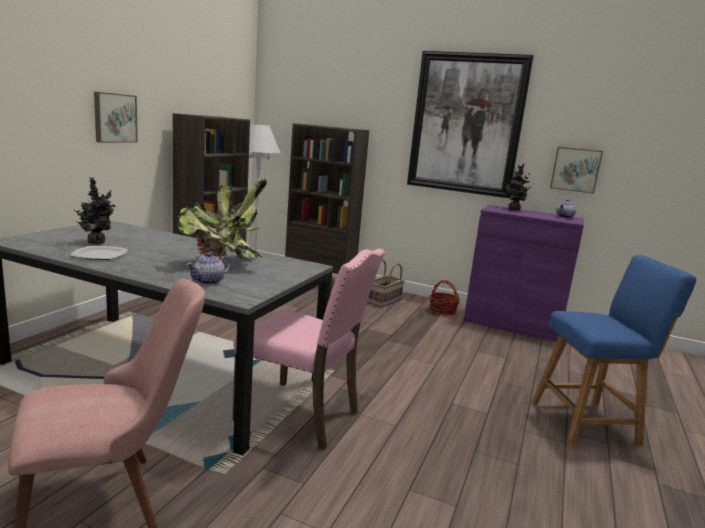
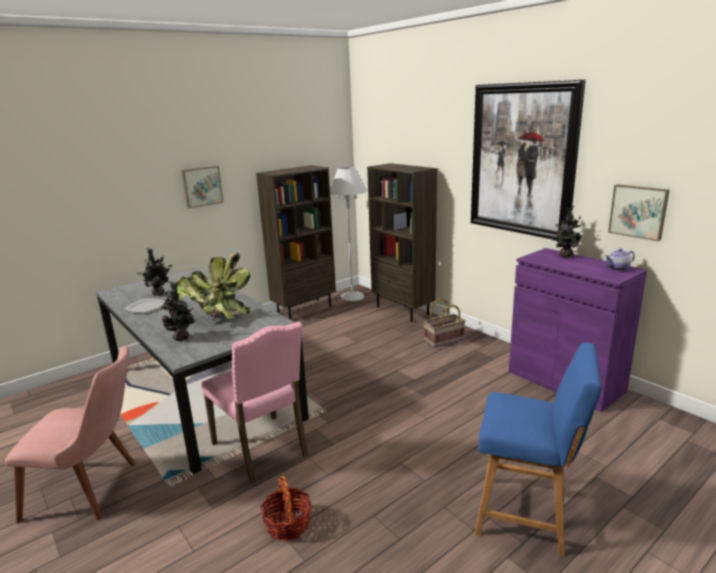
camera: 30 degrees right, 5 degrees up
(209, 281) = (182, 338): teapot -> potted plant
(442, 311) = (497, 357): basket -> basket (288, 524)

